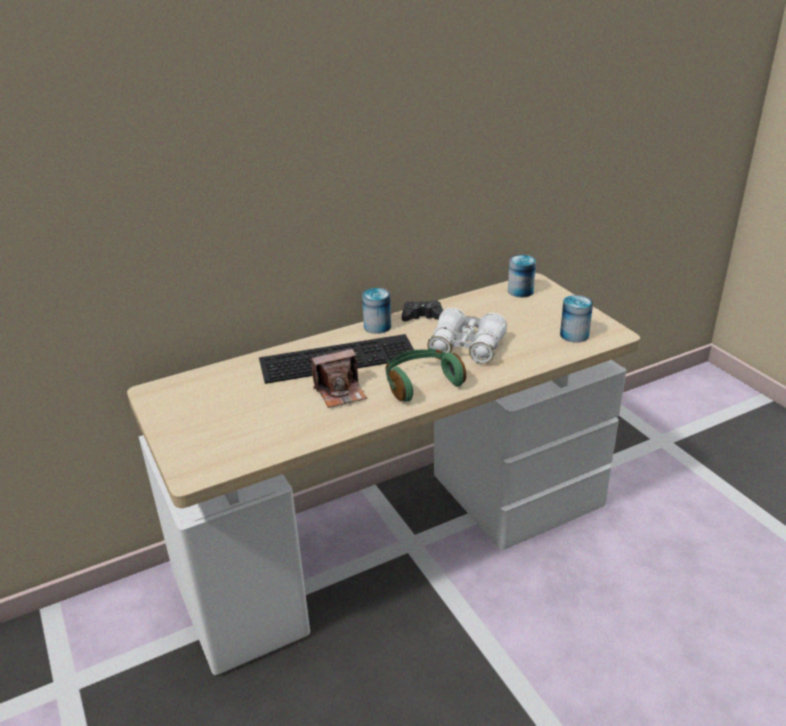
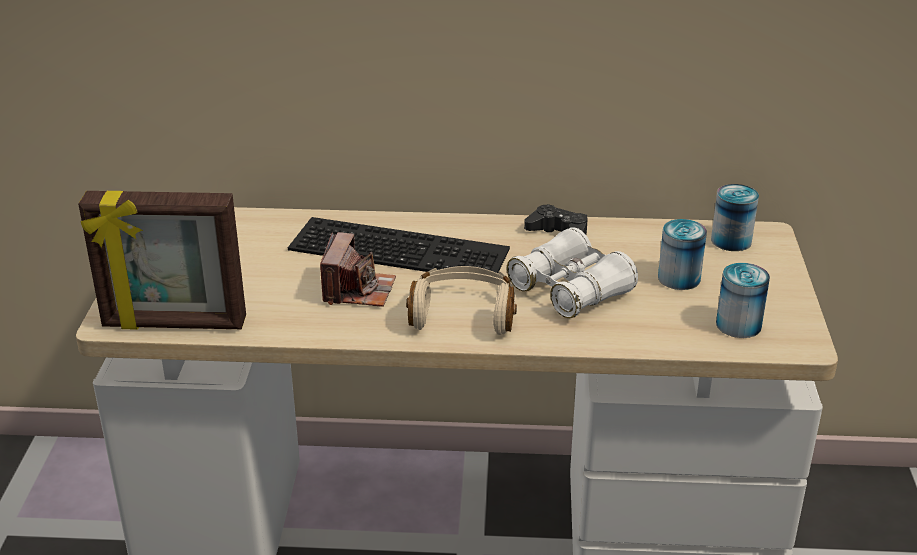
camera: 30 degrees right, 0 degrees up
(239, 459) = (174, 324): none -> picture frame
(340, 392) = (358, 290): camera -> camera turned 90 degrees counterclockwise
(377, 326) = (488, 226): can -> can (679, 278)
(421, 383) = (463, 314): green headphones -> beige headphones

